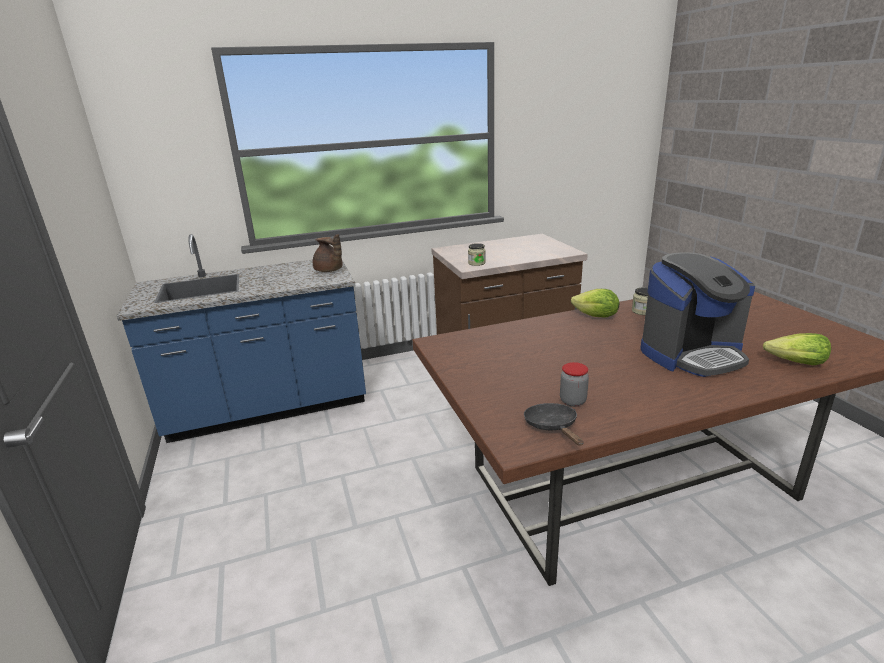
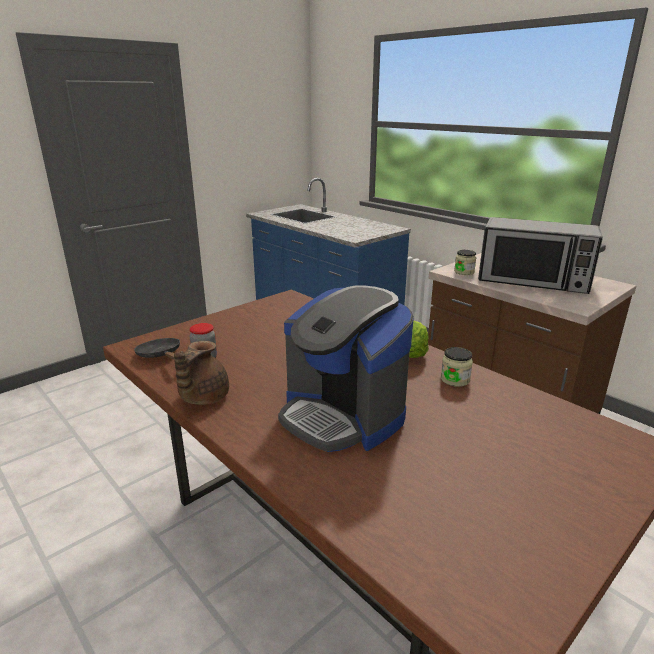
camera: 65 degrees right, 0 degrees up
(329, 270) = (369, 233): brown teapot -> brown teapot (202, 398)
(514, 251) = (533, 281): none -> microwave
(552, 426) = (161, 355): black frying pan -> black frying pan turned 90 degrees counterclockwise
(796, 363) = (367, 500): lettuce -> none

